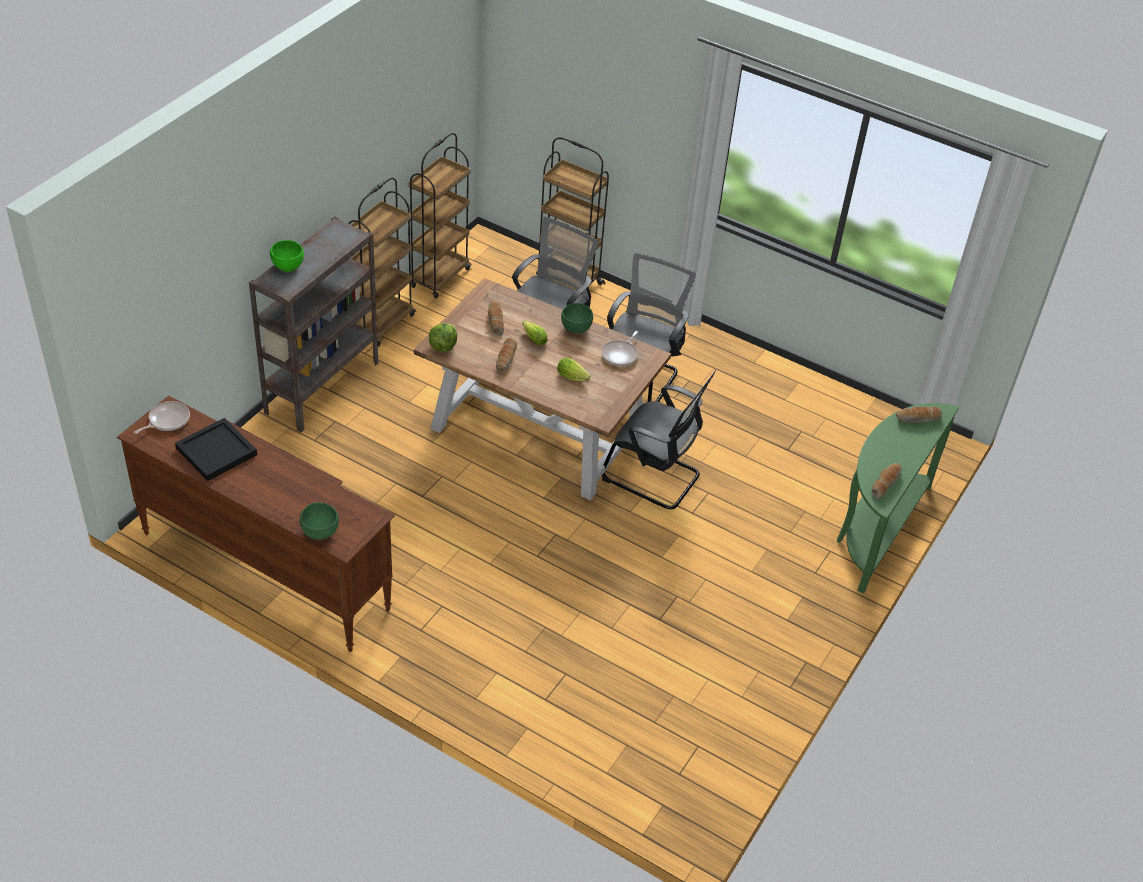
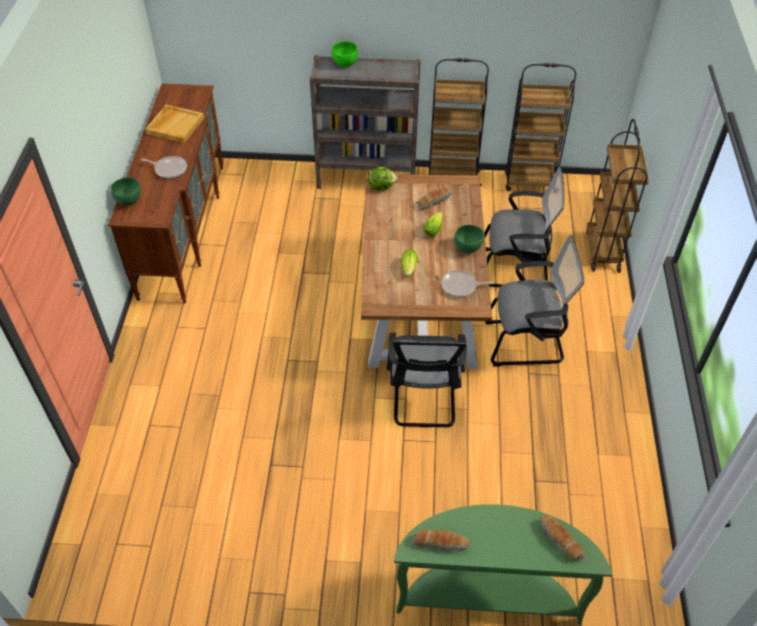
camera: 65 degrees right, 5 degrees up
(167, 420) = (189, 95): frying pan -> frying pan (169, 169)
(215, 451) = (175, 125): black tray -> beige tray
(506, 359) = (397, 224): bread -> none

